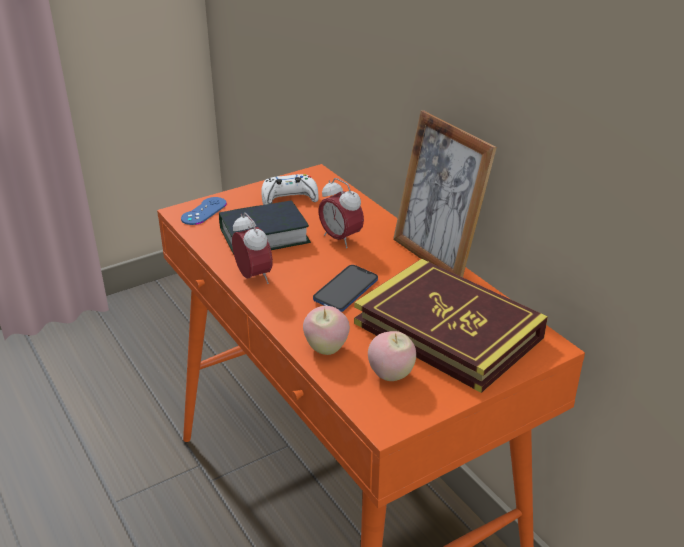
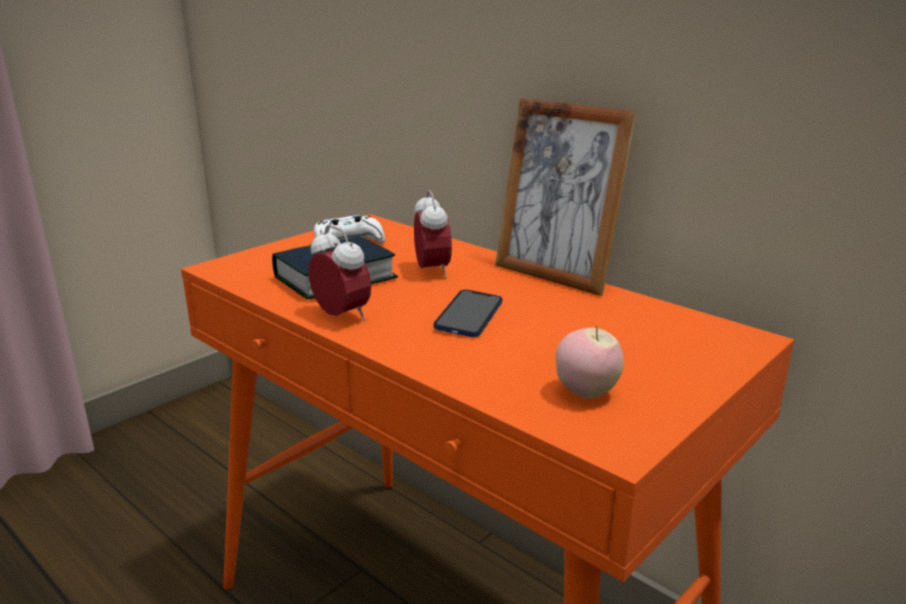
camera: 15 degrees left, 10 degrees down
(204, 211) = (245, 264): blue game controller -> none
(326, 348) = (482, 376): apple -> none
(340, 239) = (432, 271): alarm clock -> alarm clock turned 135 degrees counterclockwise
(447, 330) = (621, 338): book -> none

